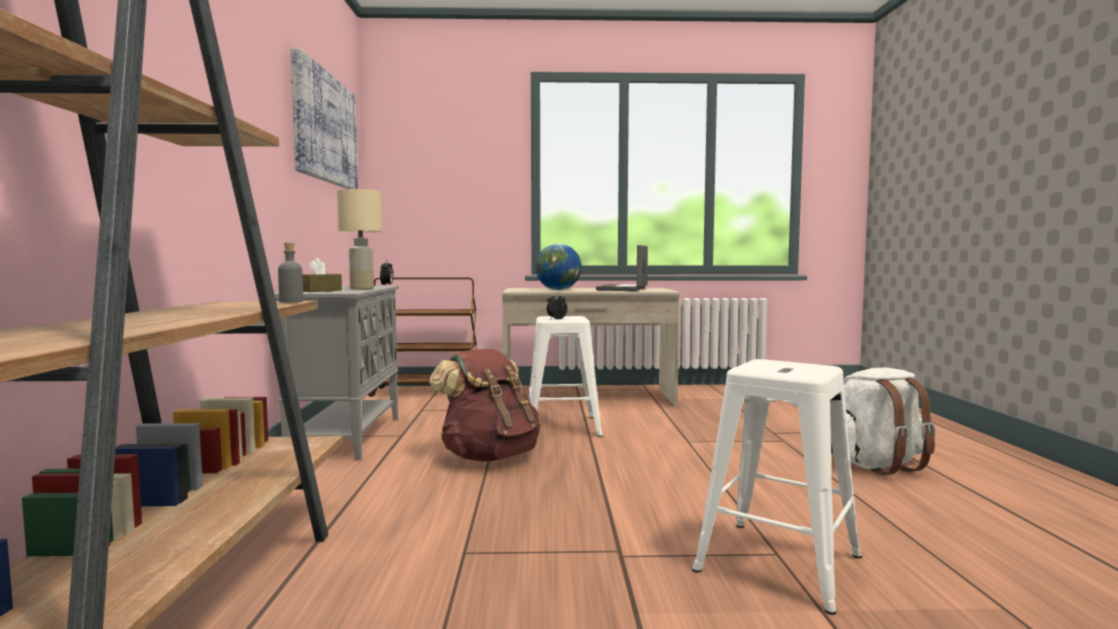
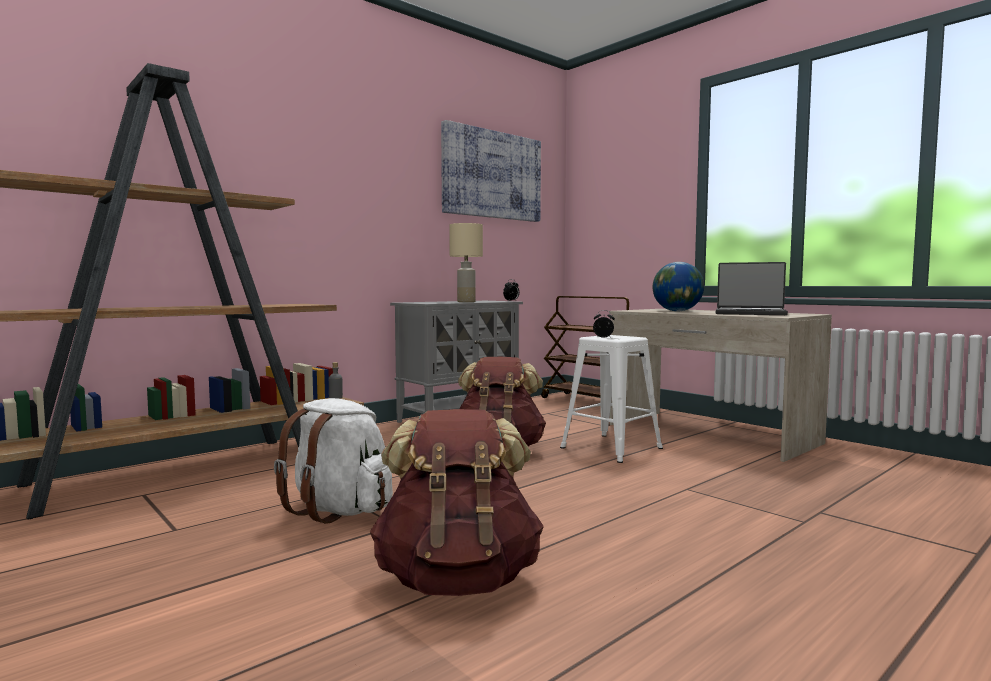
camera: 50 degrees right, 0 degrees up
(291, 302) = (313, 304): grey bottle -> grey bottle (335, 397)
(319, 291) = (428, 302): brown tissue box -> none
(623, 289) = (750, 313): laptop -> laptop turned 135 degrees counterclockwise
(777, 561) = (458, 579): white stool -> brown backpack
(876, 465) = (846, 581): white backpack -> white backpack (339, 510)

